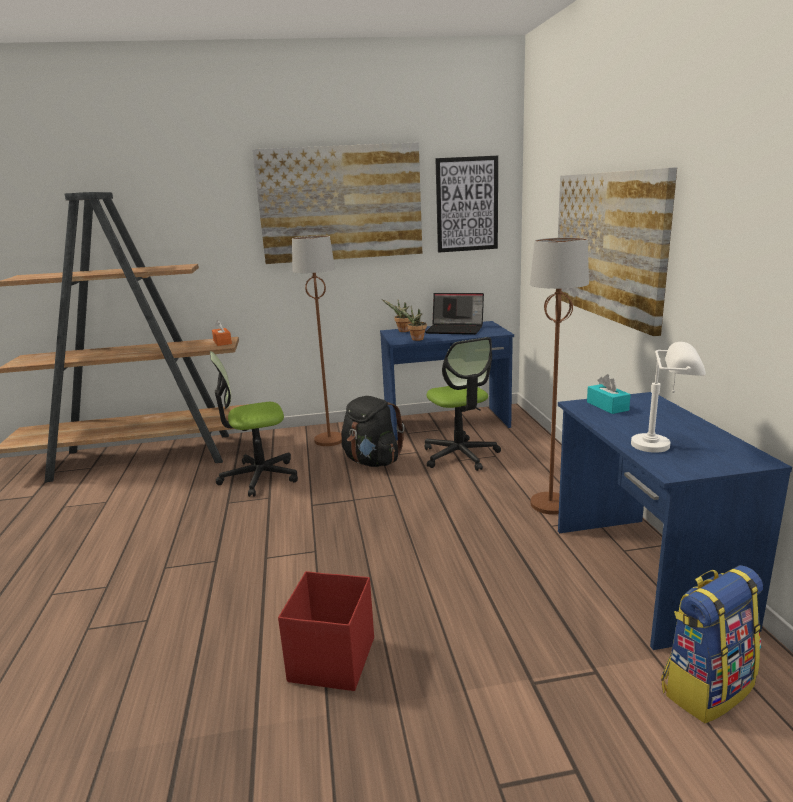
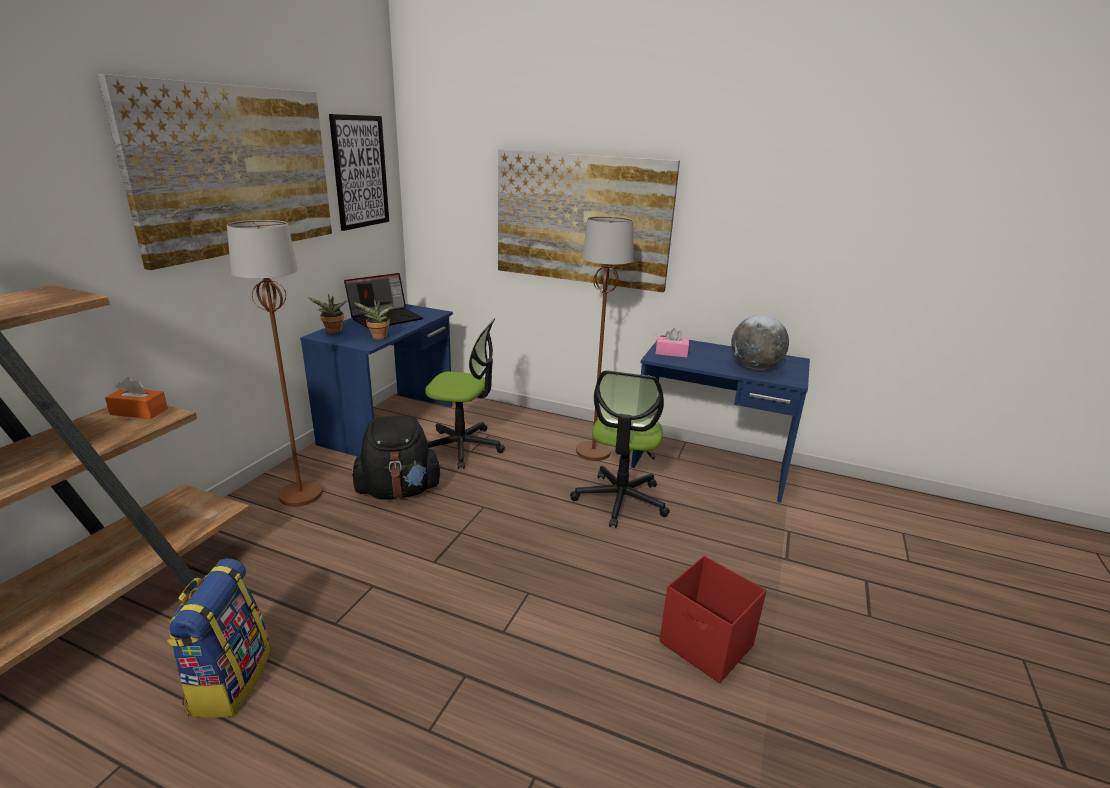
camera: 60 degrees left, 5 degrees up
(259, 477) = (307, 576): office chair -> office chair (620, 500)
(607, 406) = (671, 353): turquoise tissue box -> pink tissue box
(664, 445) = (754, 367): white table lamp -> globe
(706, 687) = (820, 504): backpack -> backpack (229, 680)

